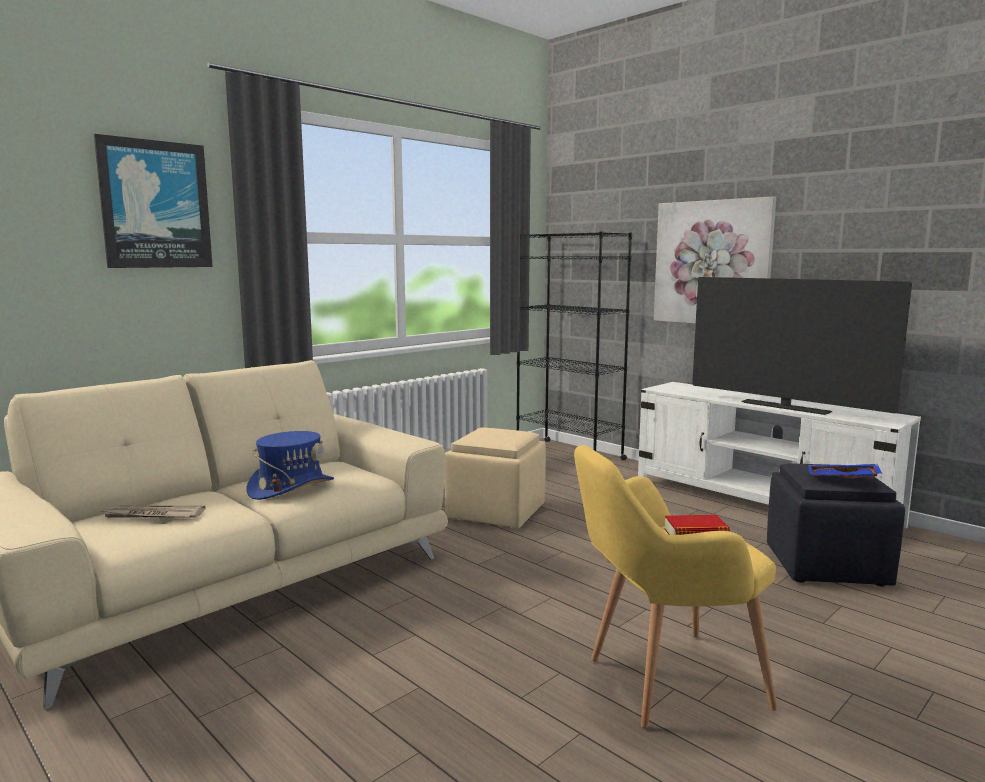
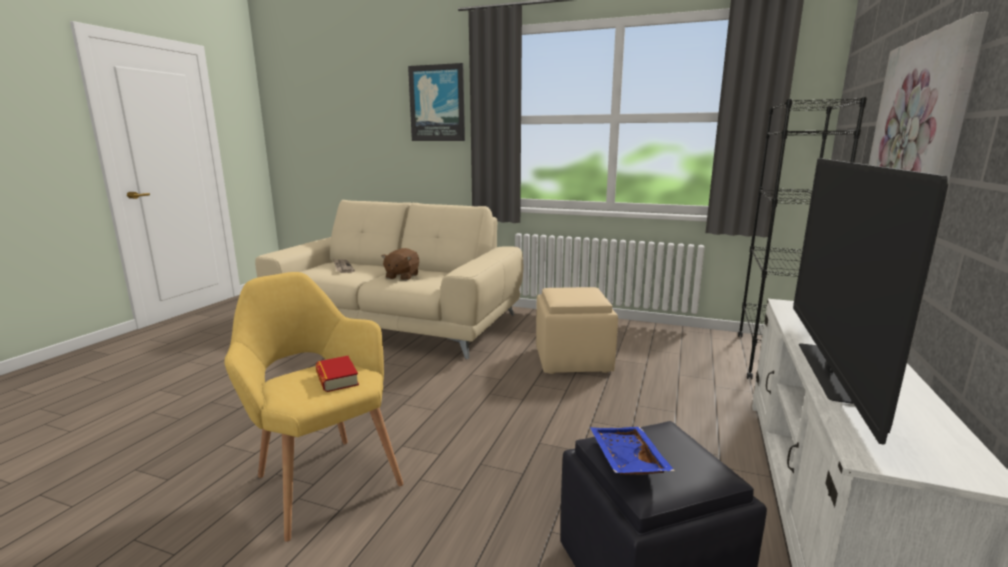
camera: 65 degrees right, 5 degrees up
(291, 487) = (402, 276): blue hat -> brown plush toy

